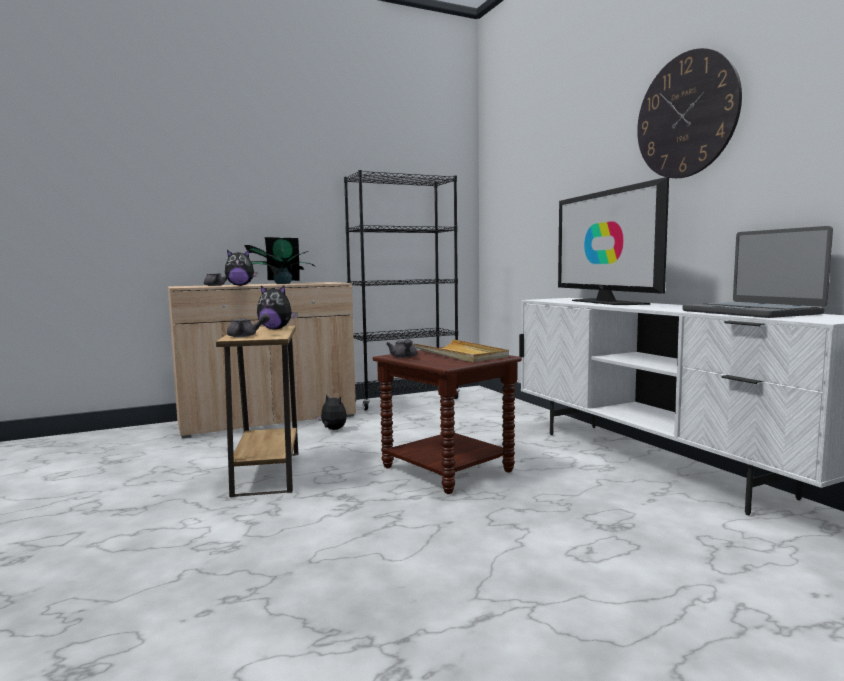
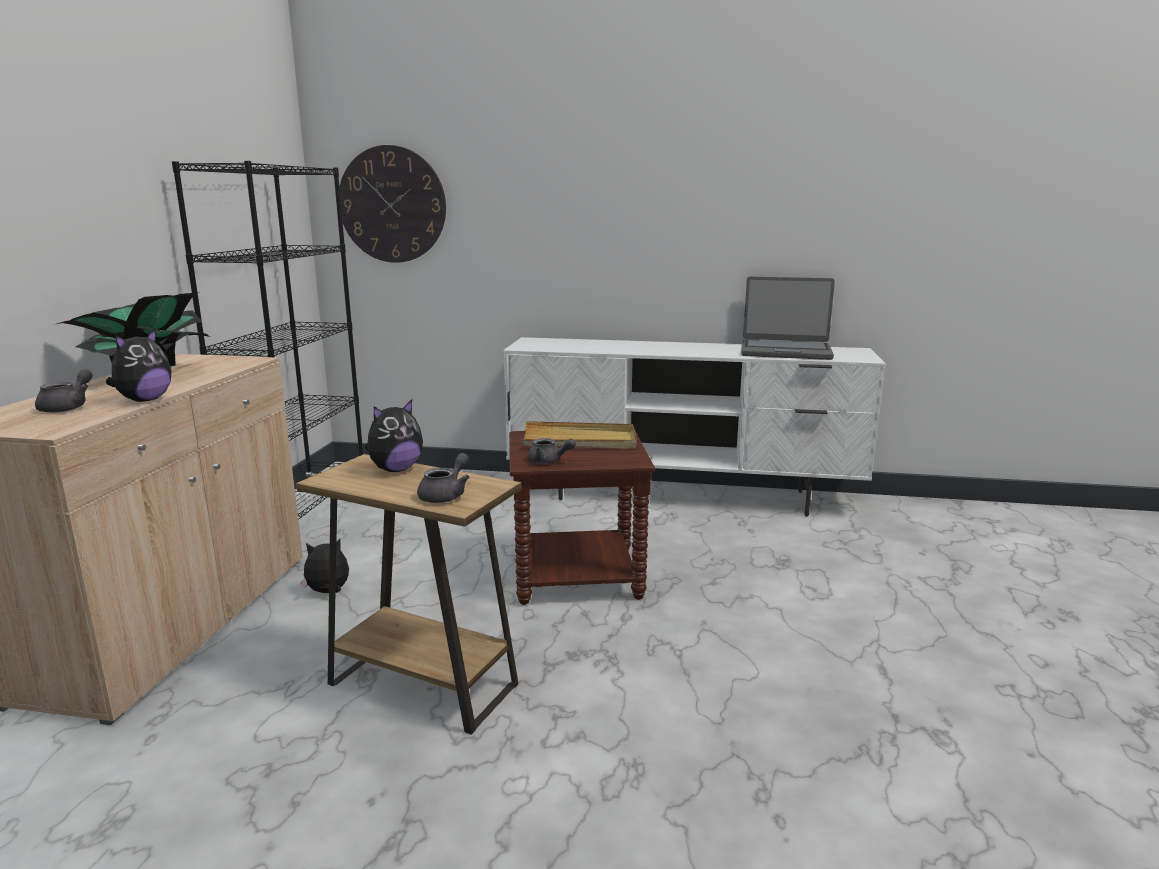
camera: 55 degrees left, 10 degrees up
(605, 302) = (612, 345): television -> none
(686, 115) = (684, 152): wall clock -> wall clock (392, 205)

